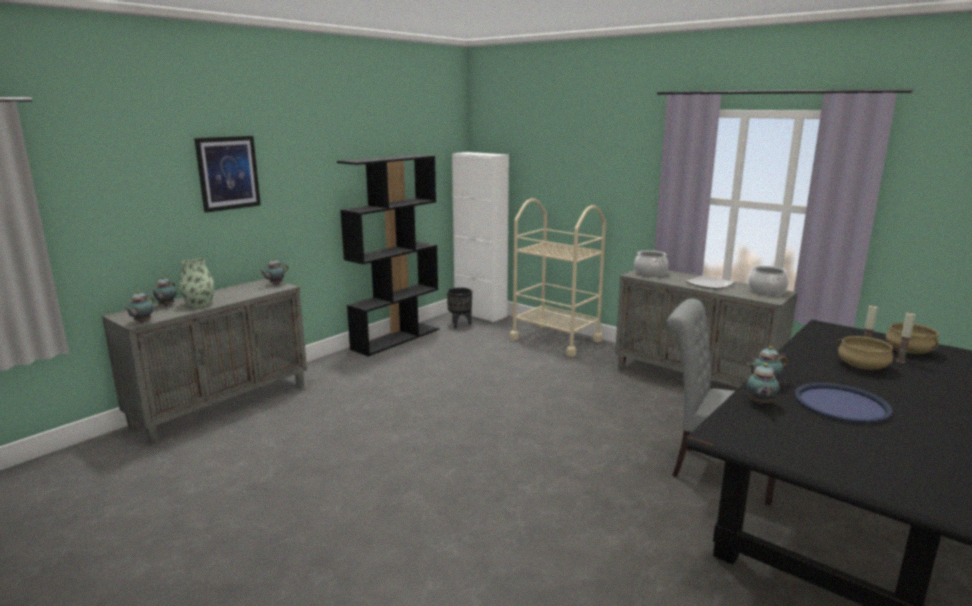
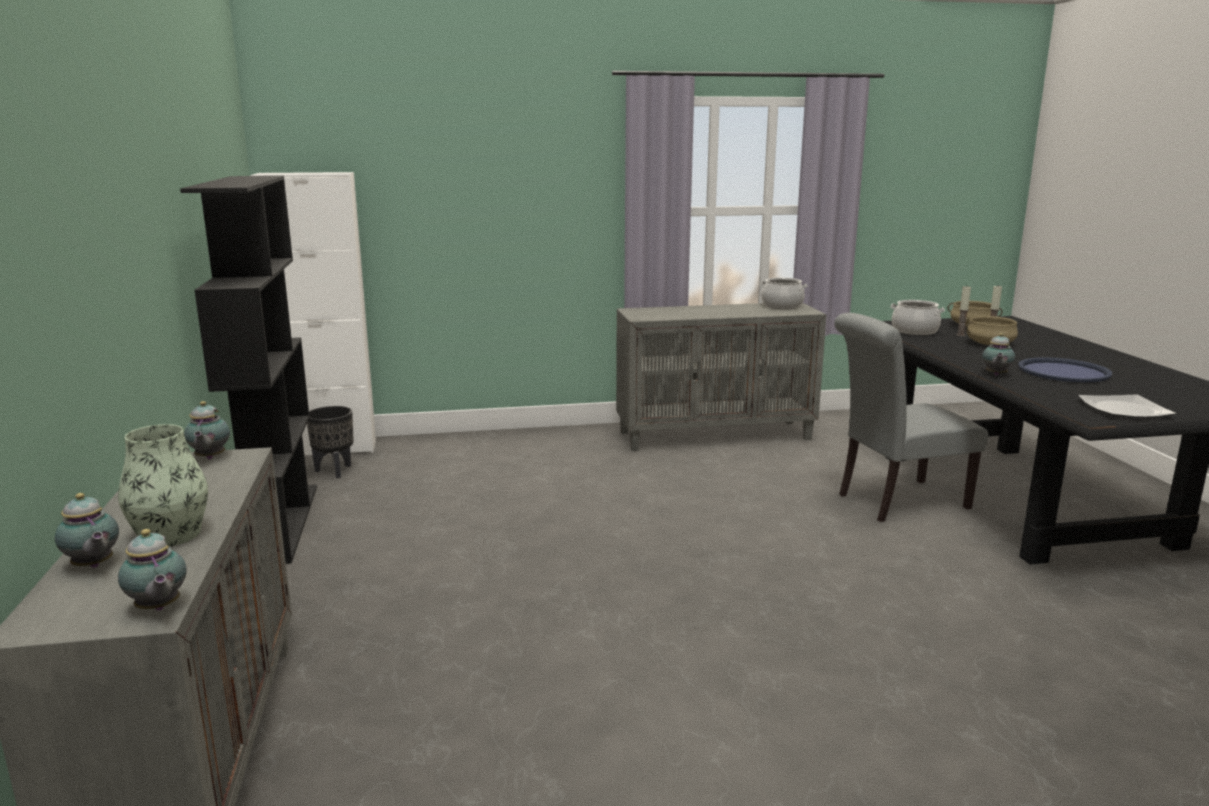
camera: 50 degrees left, 0 degrees up
(228, 173) = (76, 219): picture -> none
(555, 339) = (500, 445): beige cart -> none
(650, 273) = (648, 313): cooking pot -> cooking pot (914, 331)
(709, 284) = (728, 311): plate -> plate (1125, 410)
(760, 403) = (1039, 388): teapot -> none

